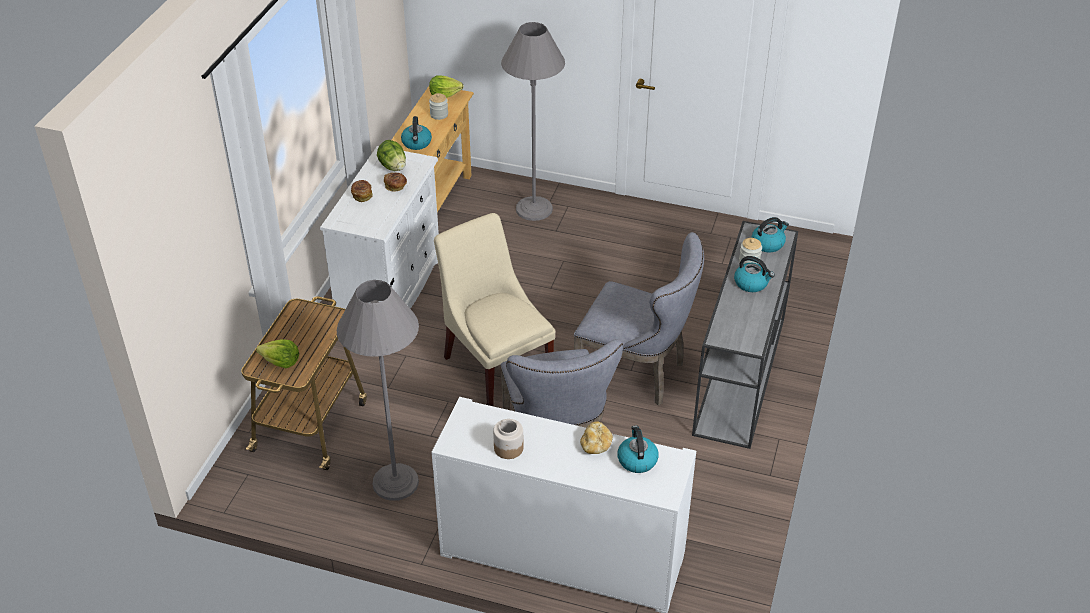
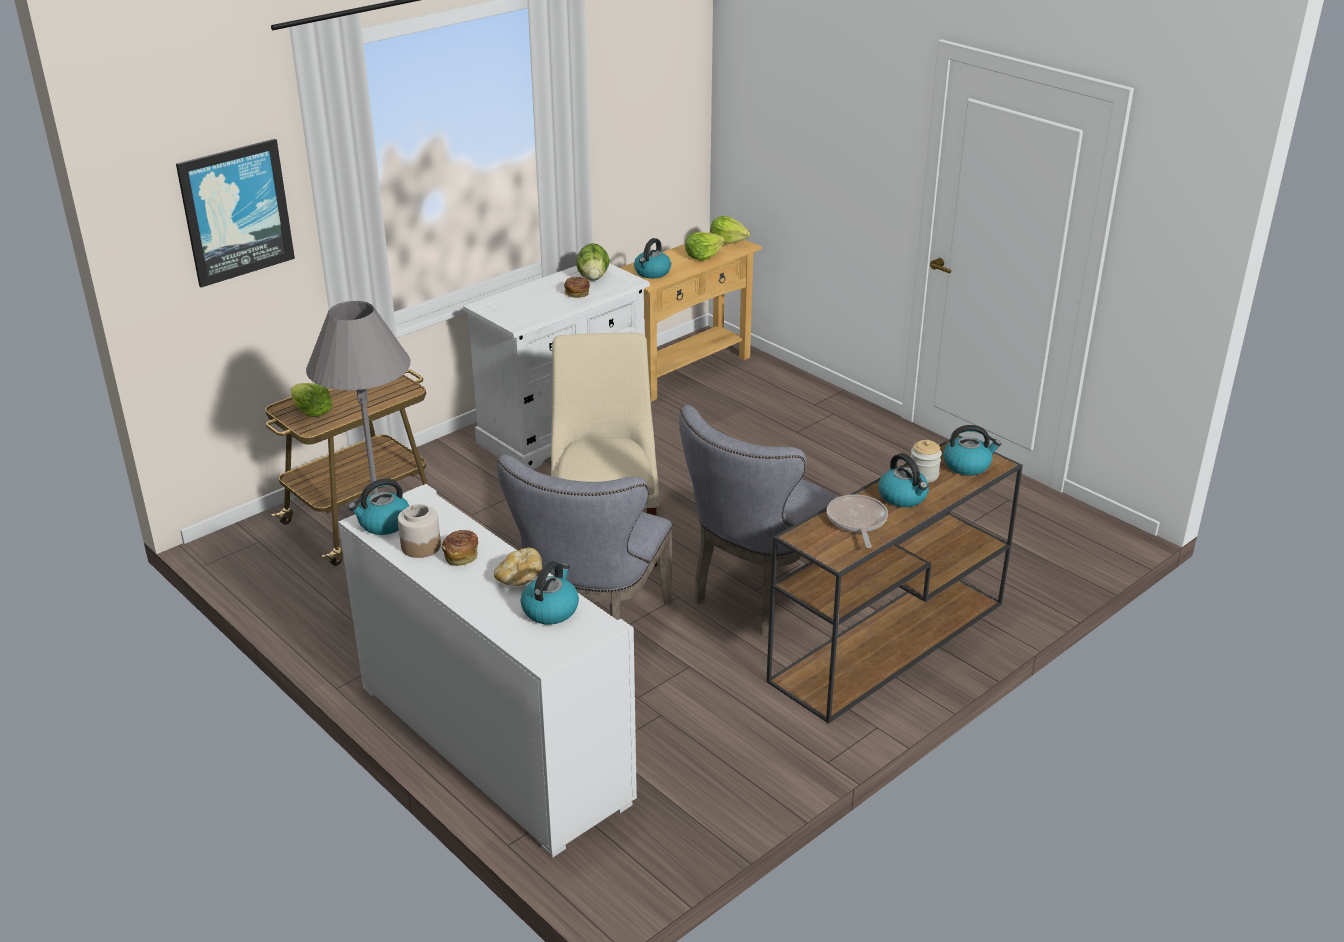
camera: 30 degrees right, 10 degrees down
(188, 229) = (236, 212): none -> picture
(362, 195) = (534, 292): bread -> bread (461, 555)
(439, 115) = (703, 256): jar -> lettuce
(465, 441) = (383, 524): none -> kettle
(534, 209) = (791, 405): grey floor lamp -> none
(637, 373) = (760, 595): grey chair -> grey chair turned 75 degrees clockwise
(740, 377) = (887, 643): grey console table -> brown console table
(741, 313) = (857, 521): none -> frying pan

